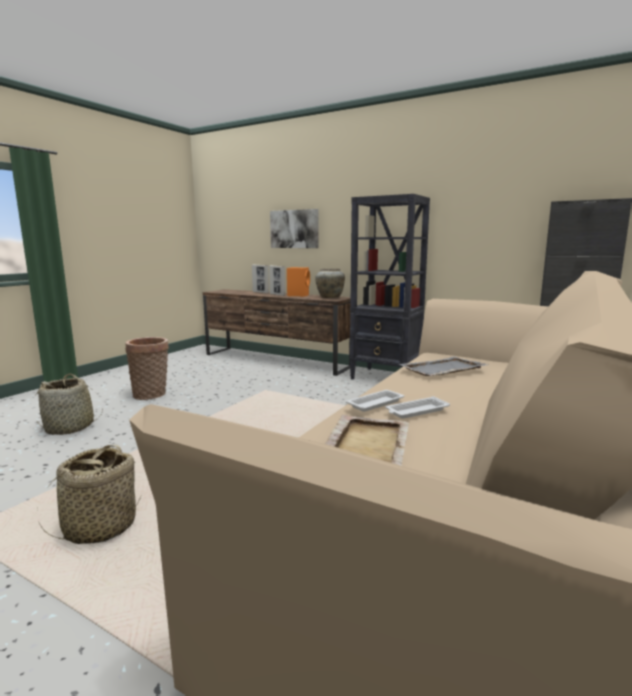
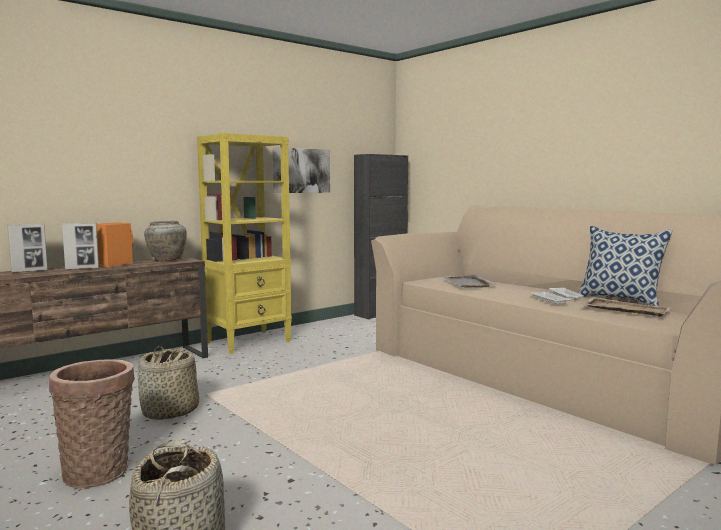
camera: 70 degrees left, 5 degrees down
(100, 527) = (530, 500): basket -> basket (170, 412)
(294, 229) = (74, 166): picture -> picture (301, 170)
(386, 377) = (249, 342): black bookcase -> yellow bookcase
(464, 450) = (620, 300): none -> pillow

